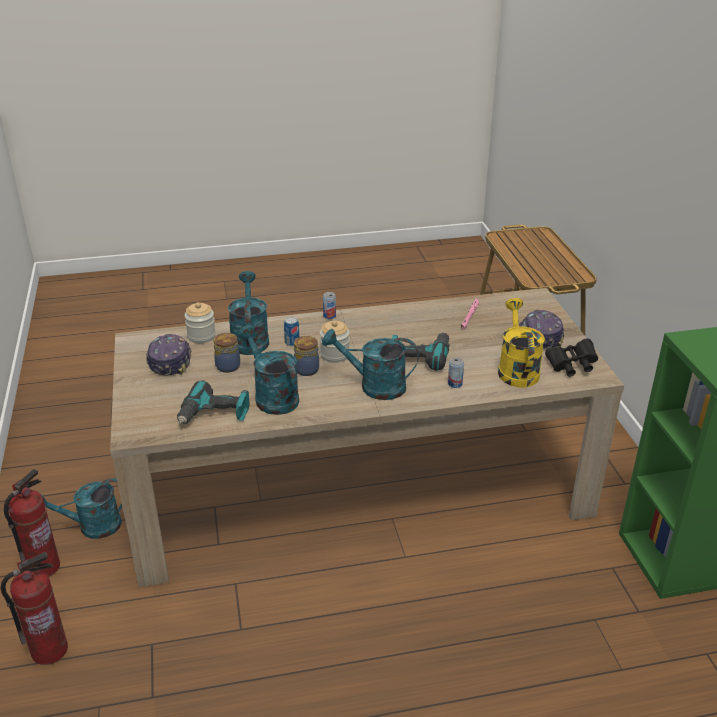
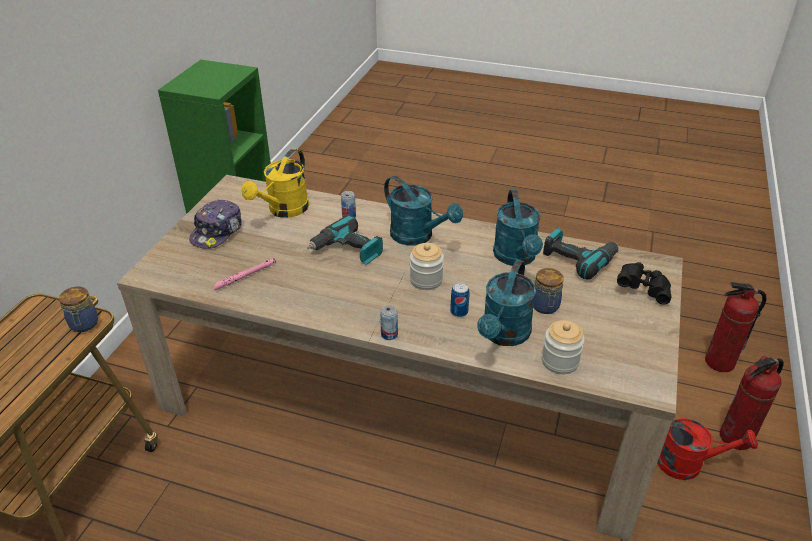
camera: 150 degrees left, 5 degrees up
(92, 527) = (688, 463): turquoise watering can -> red watering can
(170, 361) = (608, 337): cap -> none
(306, 369) = (466, 274): jar -> jar (84, 325)
(571, 366) = (238, 198): black binoculars -> black binoculars (643, 289)

